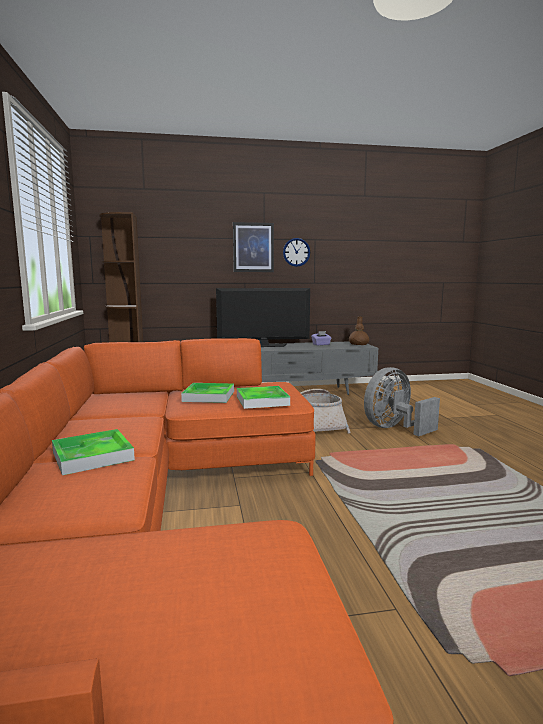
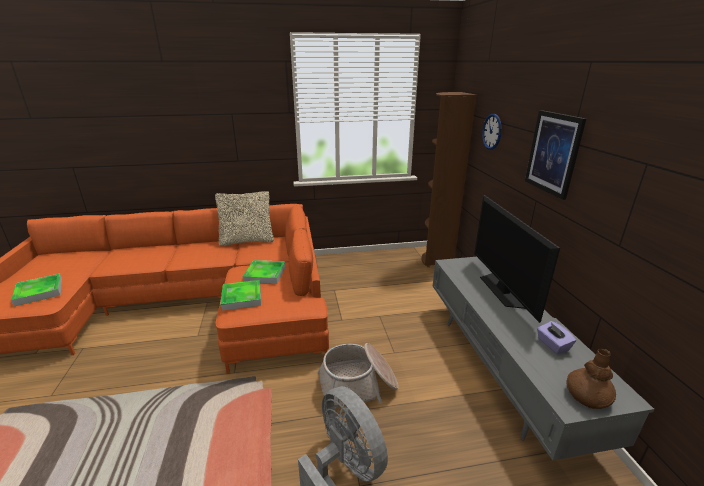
camera: 90 degrees right, 15 degrees up
(80, 411) = (247, 239): none -> beige pillow
(92, 456) = (167, 254): tray -> tray (39, 292)
(296, 252) = (604, 179): wall clock -> wall clock (492, 131)

